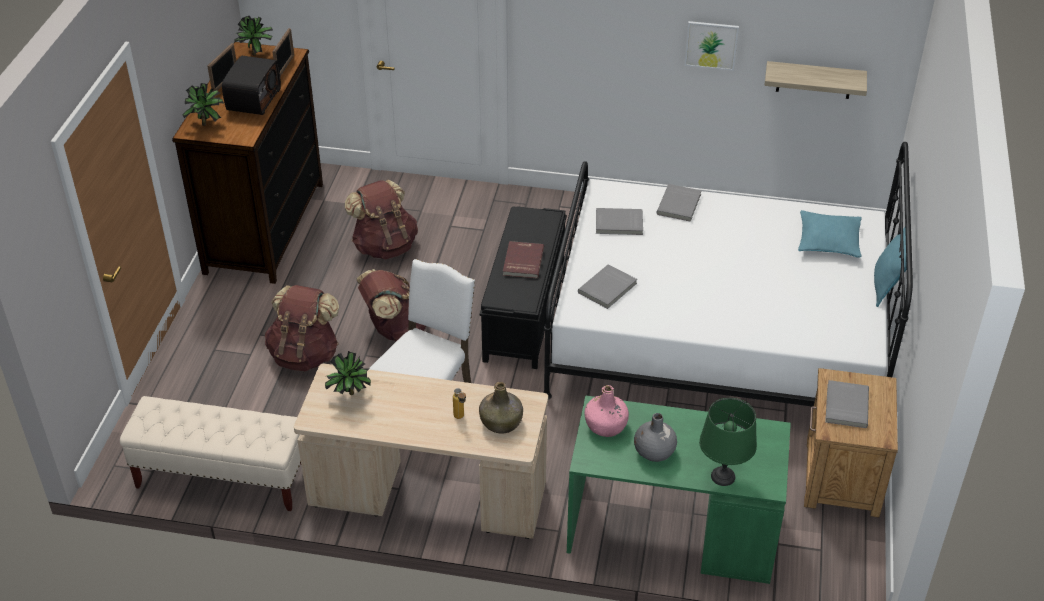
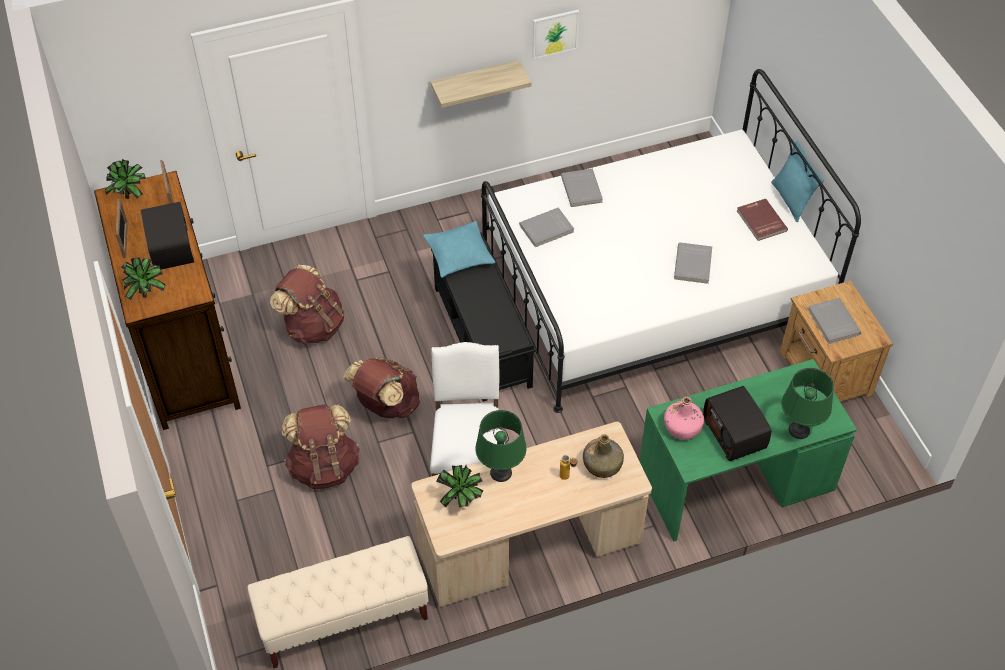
camera: 30 degrees left, 10 degrees up
(403, 388) = (500, 472): none -> green table lamp
(522, 261) = (483, 298): red book -> red book (760, 221)
(608, 288) = (584, 297): grey book -> grey book (694, 264)
(654, 452) = (735, 434): grey vase -> radio
(814, 80) = (646, 33): shelf -> shelf (475, 82)
(828, 241) = (721, 175): turquoise pillow -> turquoise pillow (459, 255)

